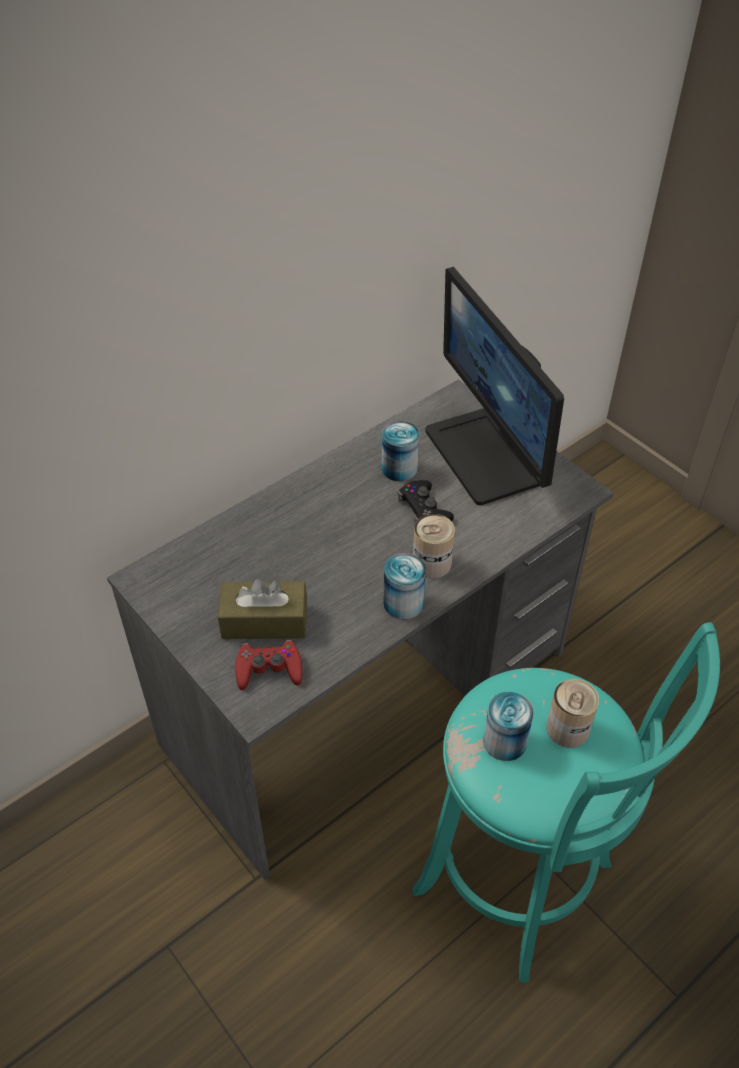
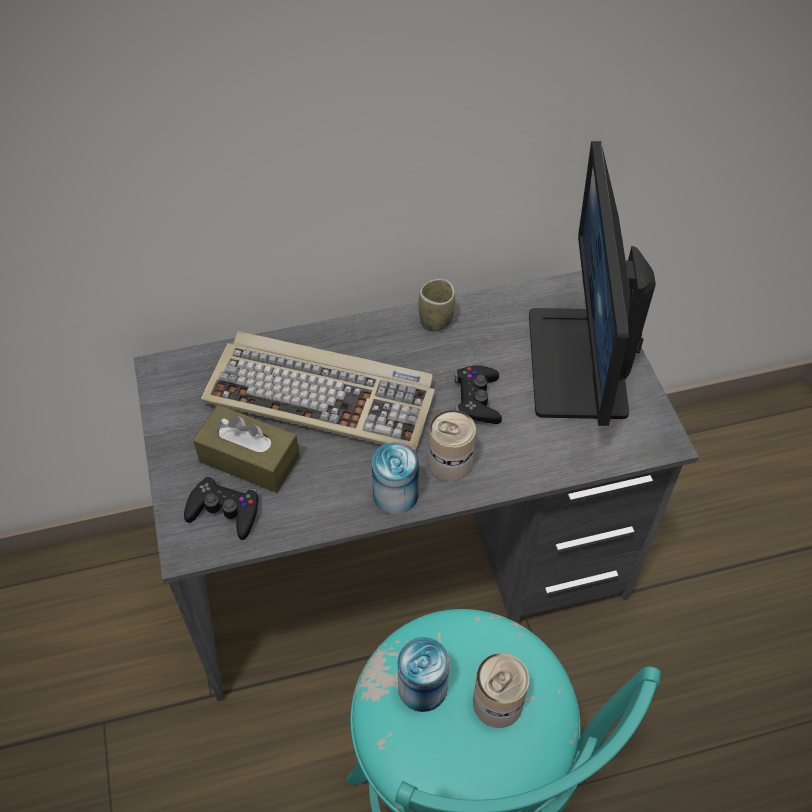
camera: 25 degrees right, 5 degrees up
(269, 669) = (224, 511): red game controller -> black game controller
(296, 549) = (323, 395): none -> keyboard
(354, 460) = (436, 320): none -> cup
(399, 468) = (477, 346): can -> none

